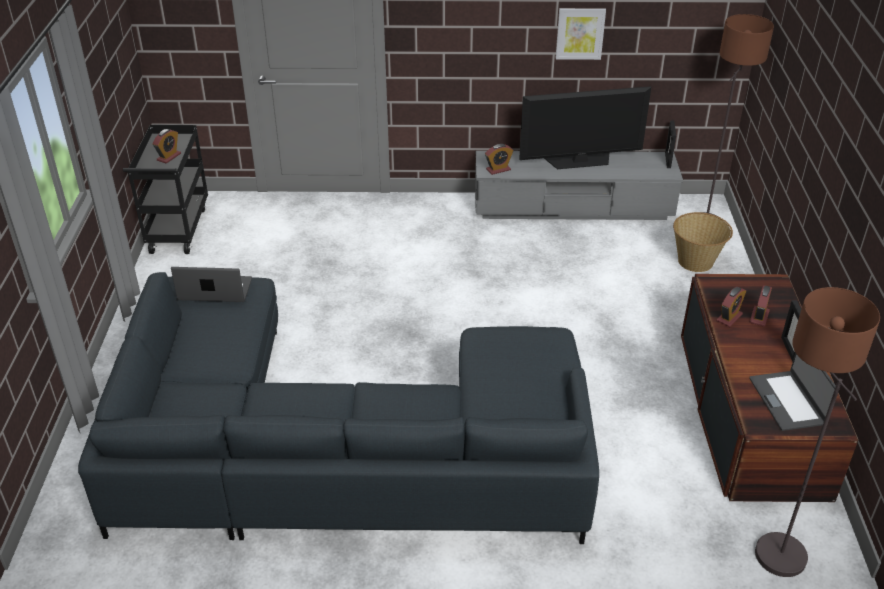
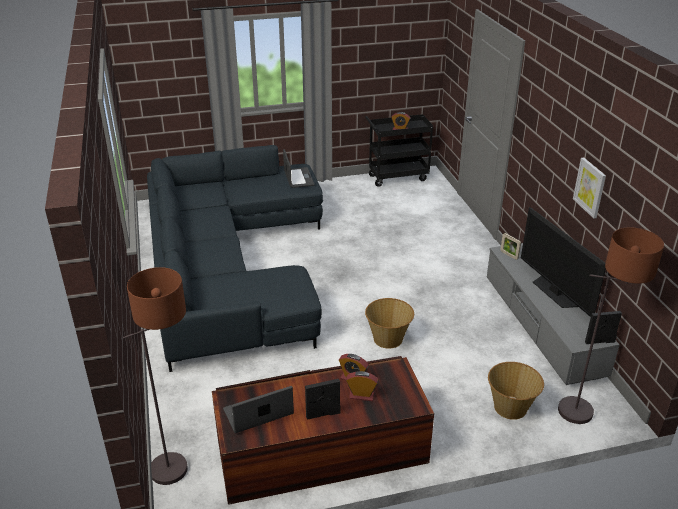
camera: 75 degrees right, 5 degrees down
(498, 169) = (509, 255): alarm clock -> picture frame
(564, 319) = (388, 339): none -> basket

